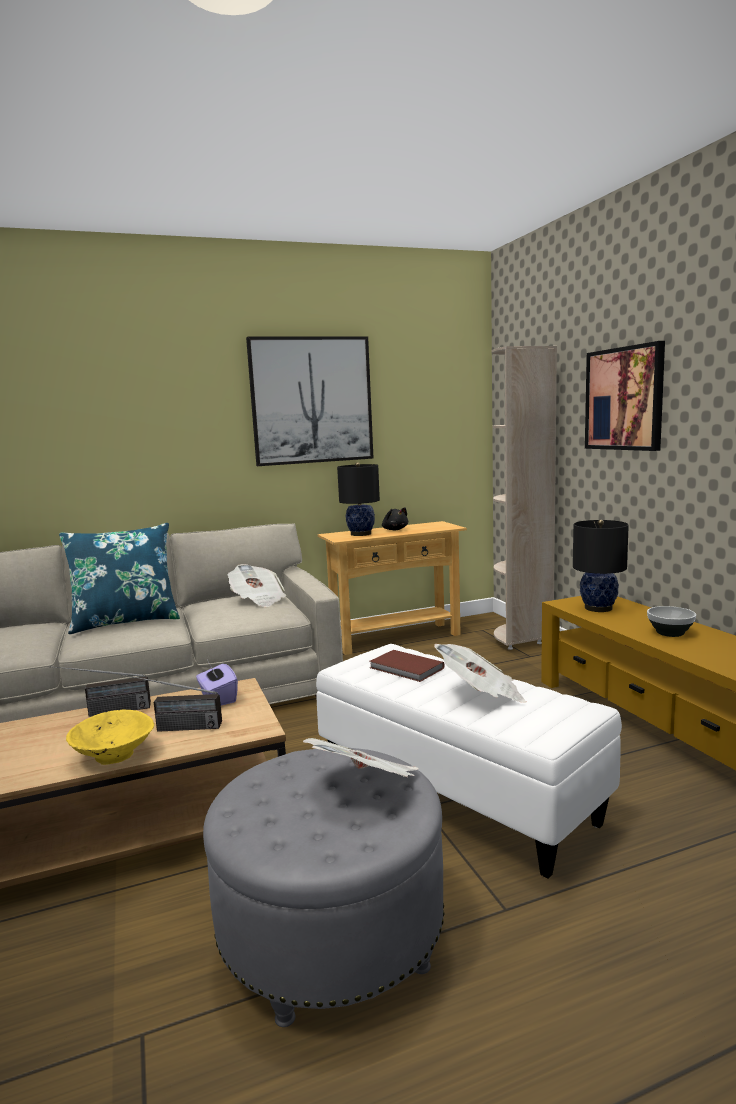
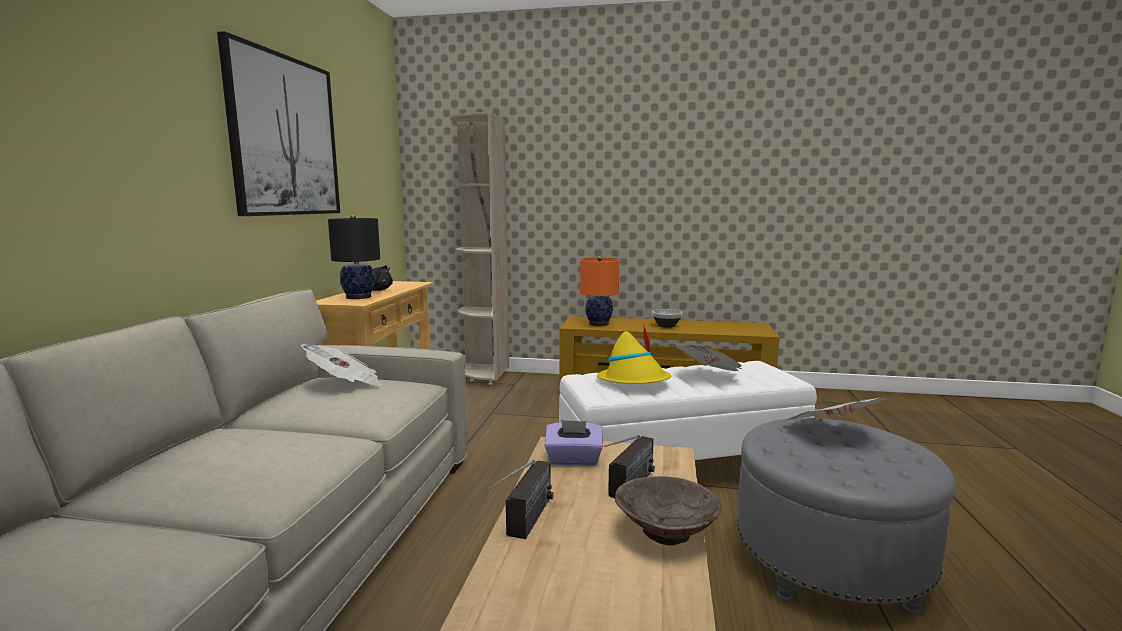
camera: 60 degrees left, 0 degrees up
(113, 755) = (665, 533): yellow bowl -> brown bowl
(126, 621) = (239, 456): blue pillow -> none
(406, 668) = (634, 381): brown book -> yellow hat
(598, 608) = (598, 324): black table lamp -> orange table lamp
(624, 399) = (579, 167): picture -> none

